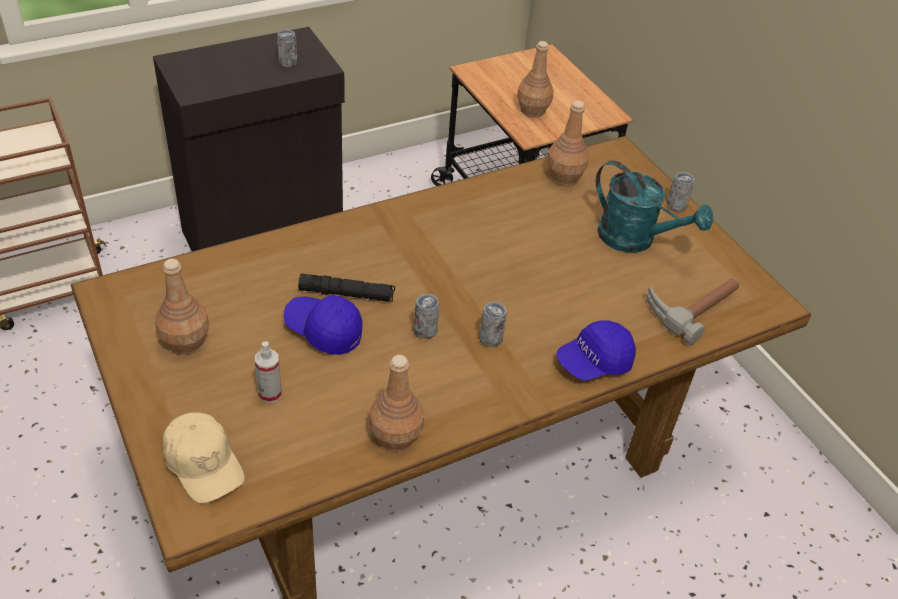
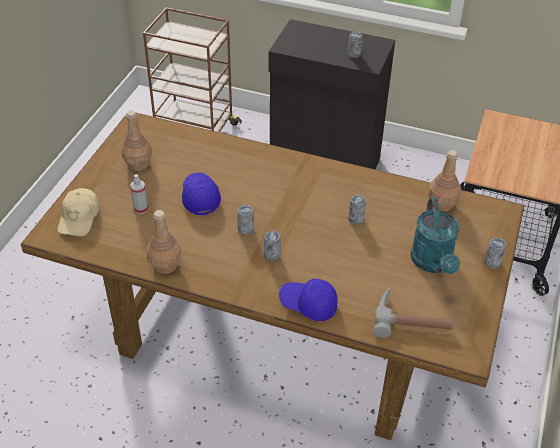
camera: 50 degrees right, 0 degrees up
(346, 294) = (234, 188): black flashlight -> none
(514, 243) = (356, 219): none -> can
(533, 110) = (504, 162): brown bottle -> none

